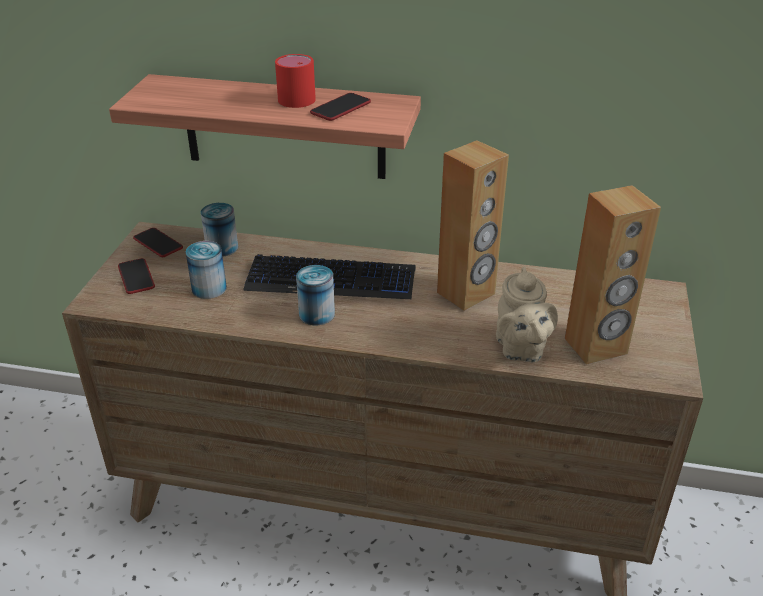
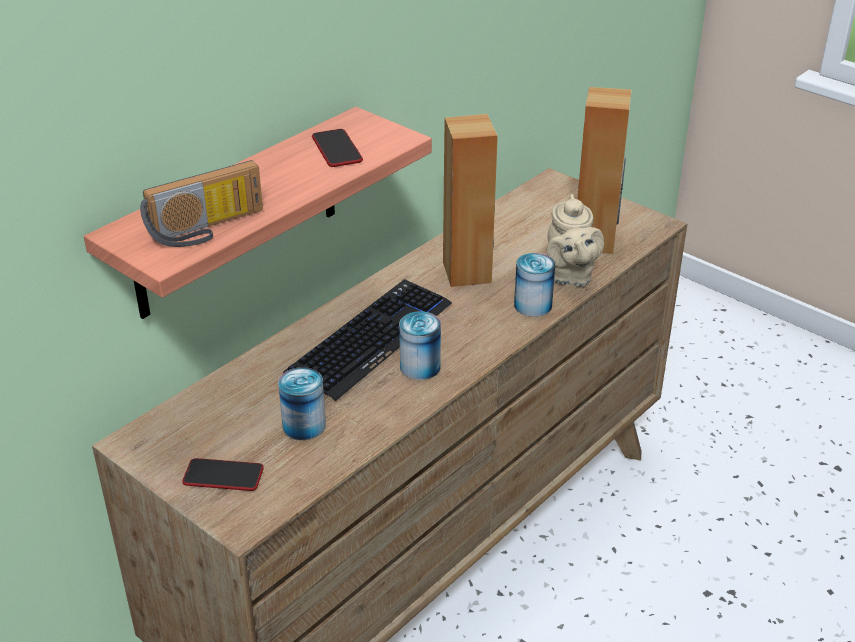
camera: 60 degrees left, 0 degrees up
(158, 243) = (165, 441): phone -> none
(183, 102) = (208, 229): none -> radio
(222, 247) = (230, 394): can -> can (533, 305)
(294, 96) = (276, 165): red mug -> none
(520, 349) = (569, 276): beige teapot -> beige teapot turned 60 degrees clockwise

